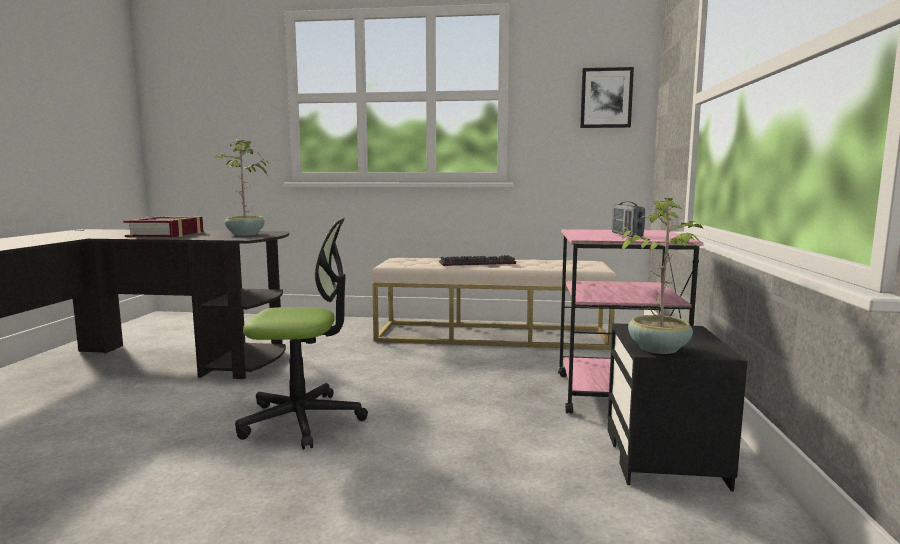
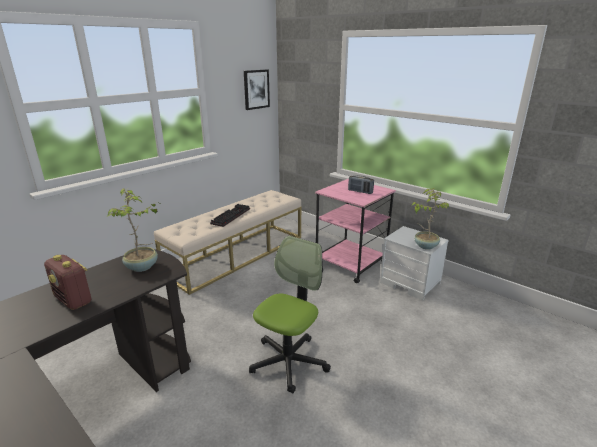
camera: 55 degrees left, 15 degrees up
(167, 234) = (73, 300): book -> radio
(666, 458) = (411, 283): black nightstand -> white nightstand

